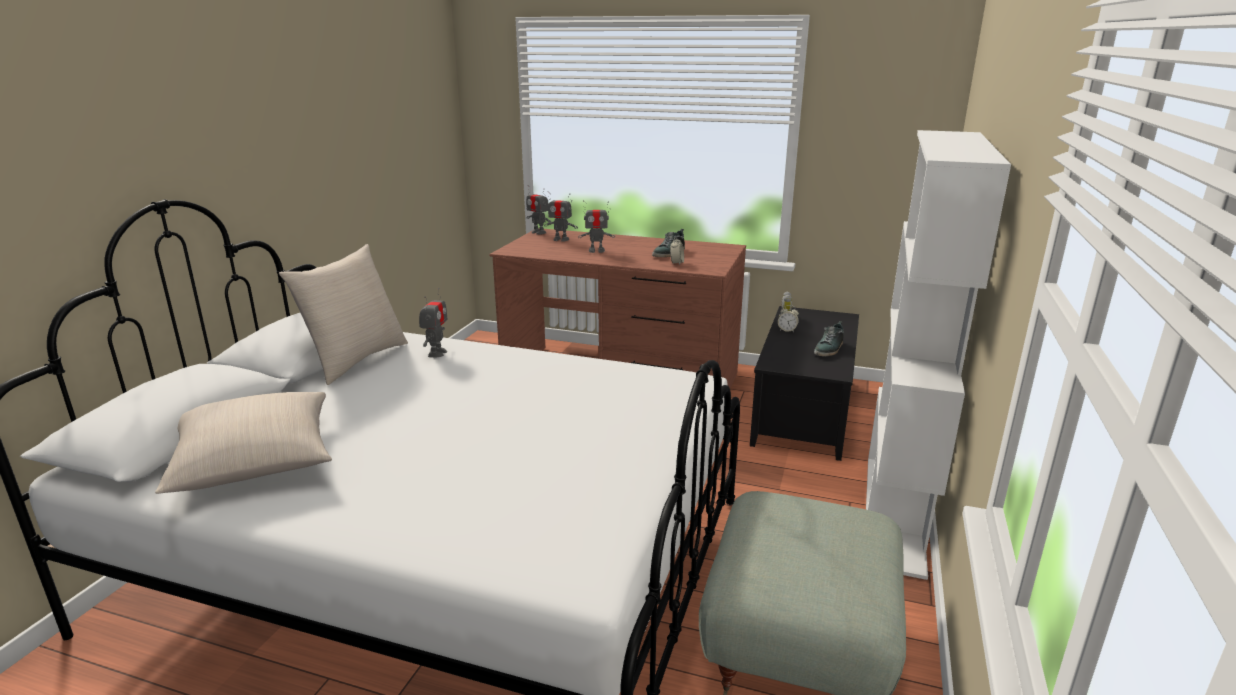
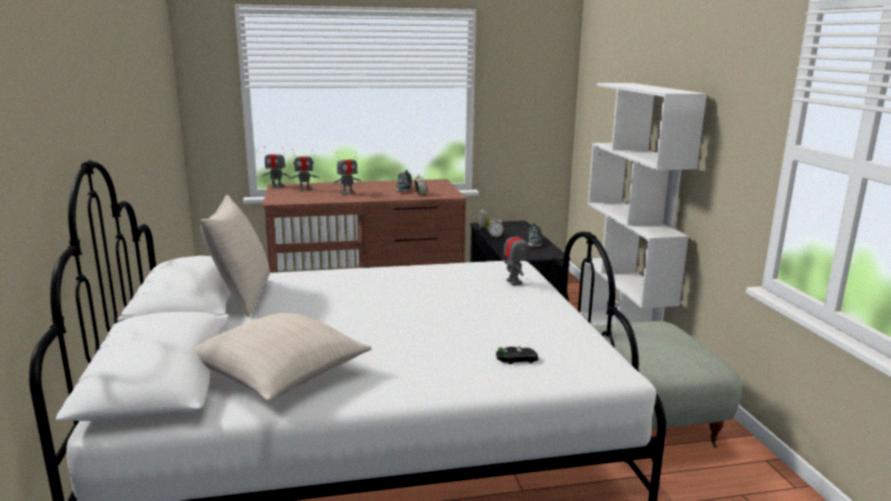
camera: 30 degrees left, 5 degrees down
(437, 353) = (304, 281): toy robot -> toy robot (513, 282)
(499, 520) = (517, 359): none -> toy car

